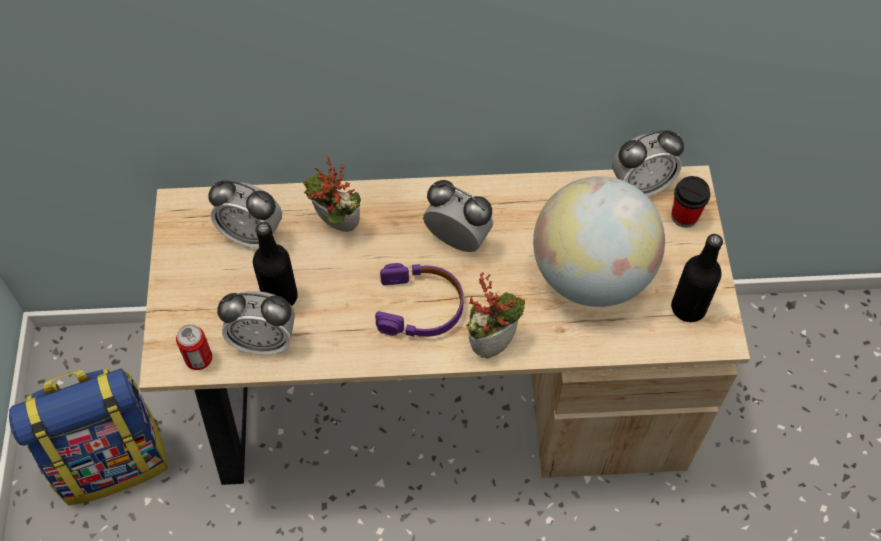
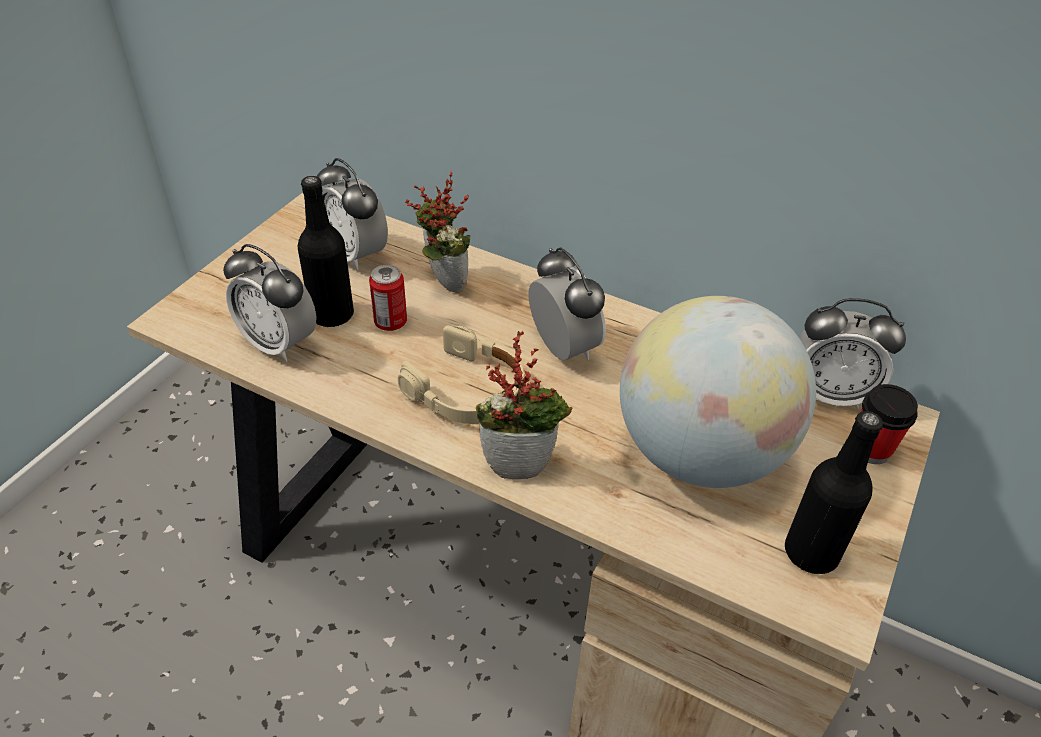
camera: 30 degrees right, 15 degrees down
(112, 459) = (172, 477): backpack -> none
(199, 359) = (203, 329): can -> can (390, 322)
(420, 307) = (468, 390): purple headphones -> beige headphones

